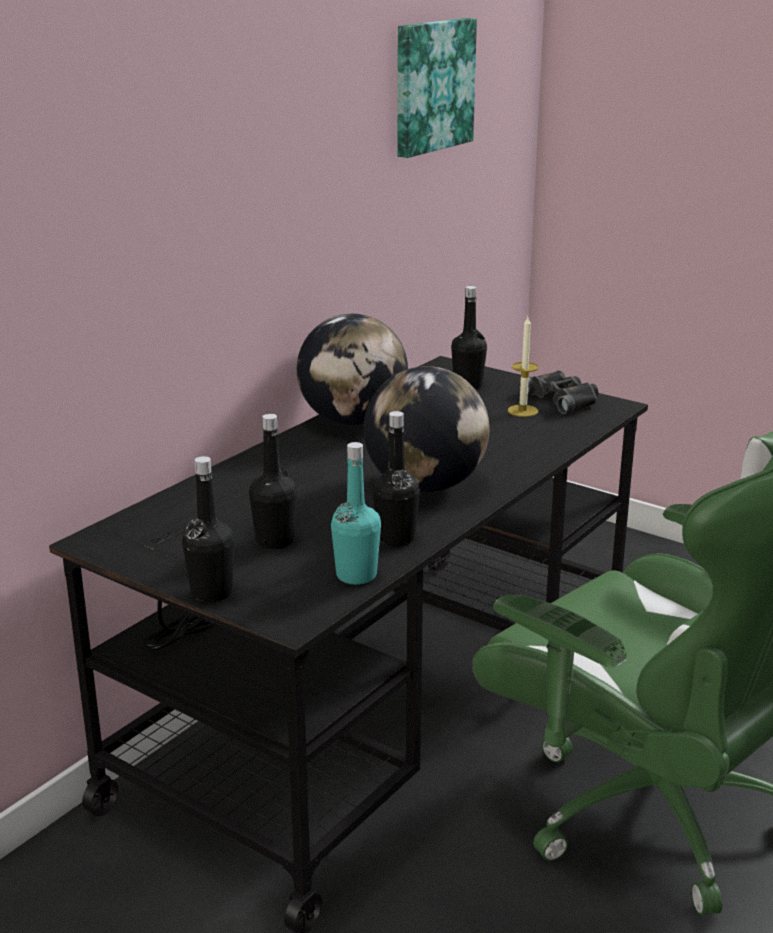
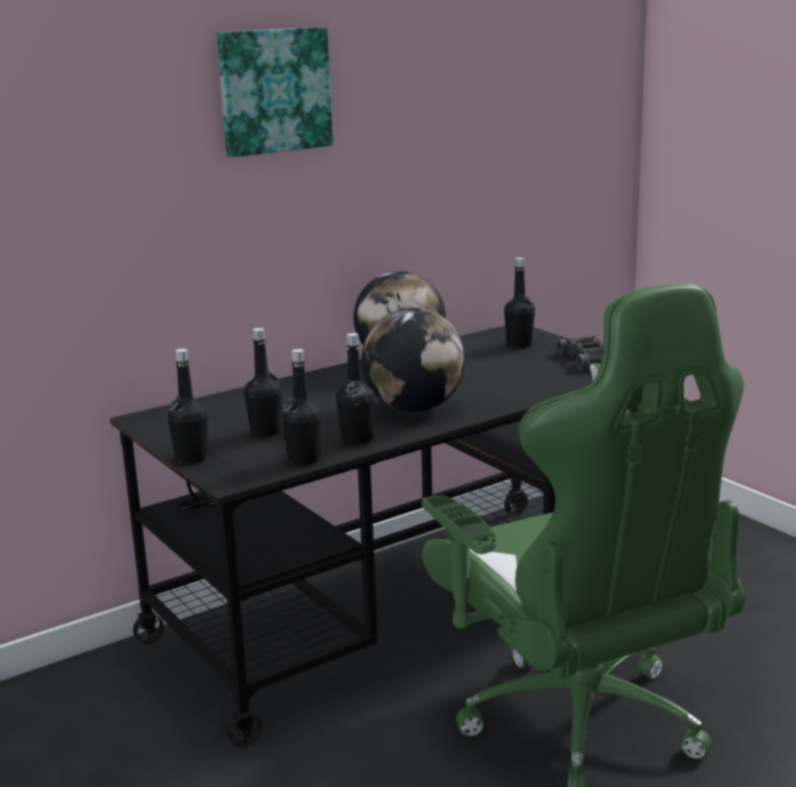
camera: 20 degrees right, 5 degrees down
(356, 575) = (304, 459): turquoise bottle -> black bottle
(431, 86) = (508, 90): picture -> picture (273, 90)
(522, 411) = (547, 365): candle -> none

